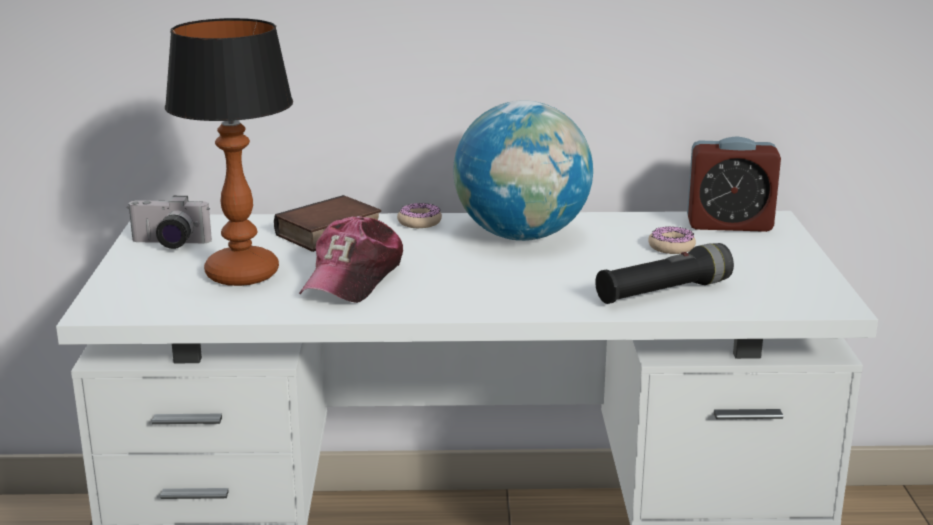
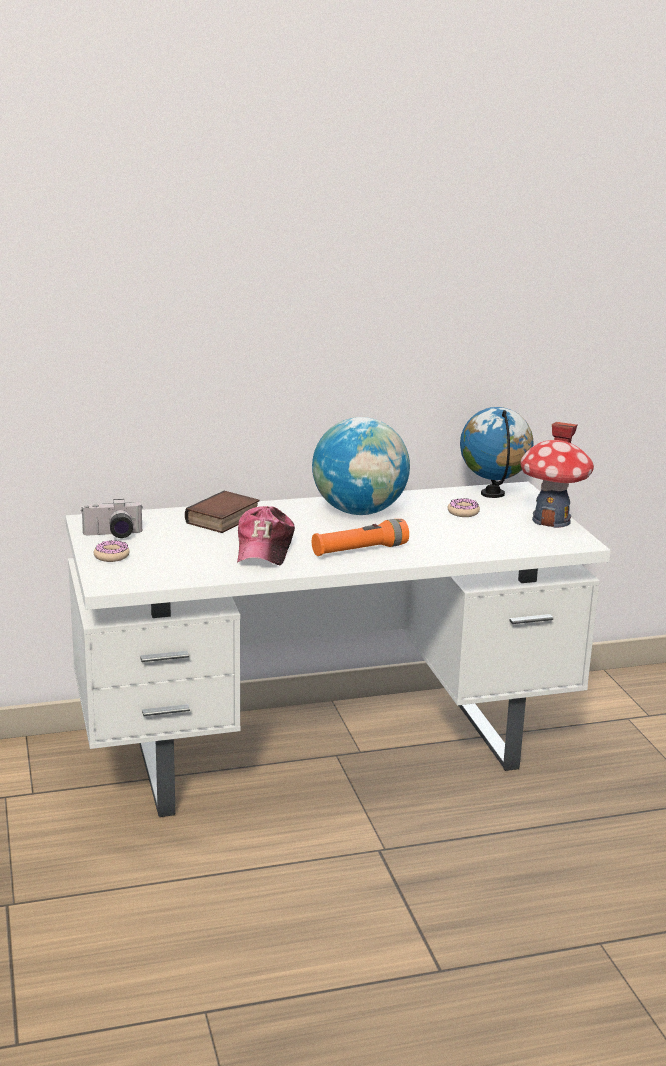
camera: 15 degrees left, 0 degrees up
(244, 274) = (186, 552): table lamp -> none
(419, 222) = (281, 506): donut -> donut (111, 556)
(487, 290) = (360, 550): none -> orange flashlight
(663, 292) = (473, 543): black flashlight -> none
(729, 224) = (493, 494): alarm clock -> globe
(801, 267) = (551, 520): none -> toy house

